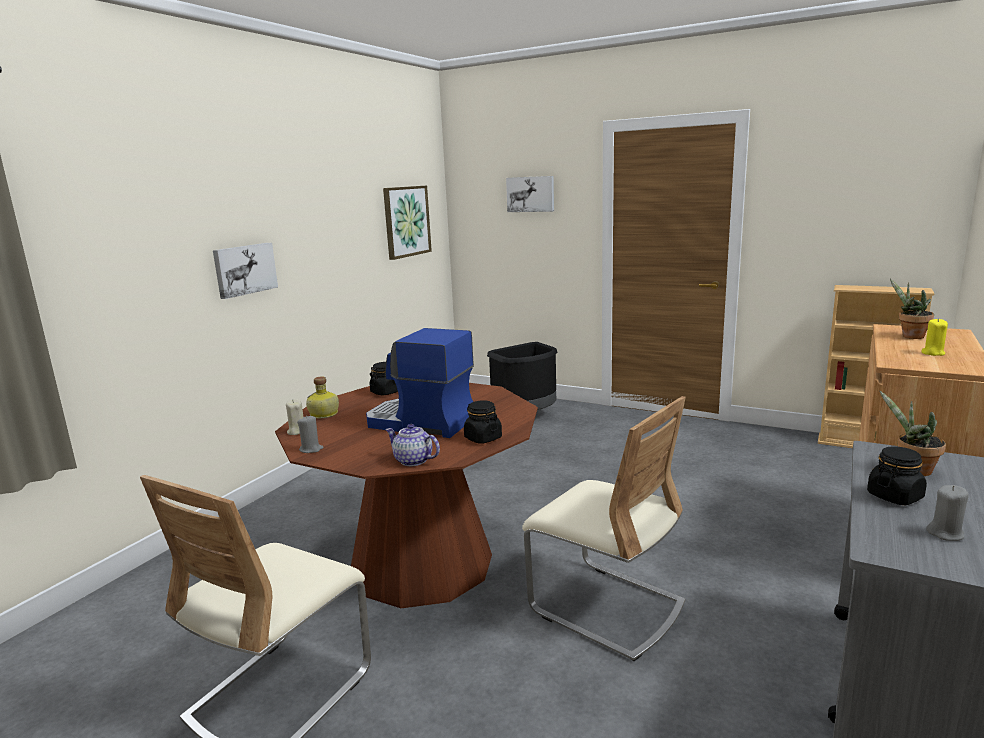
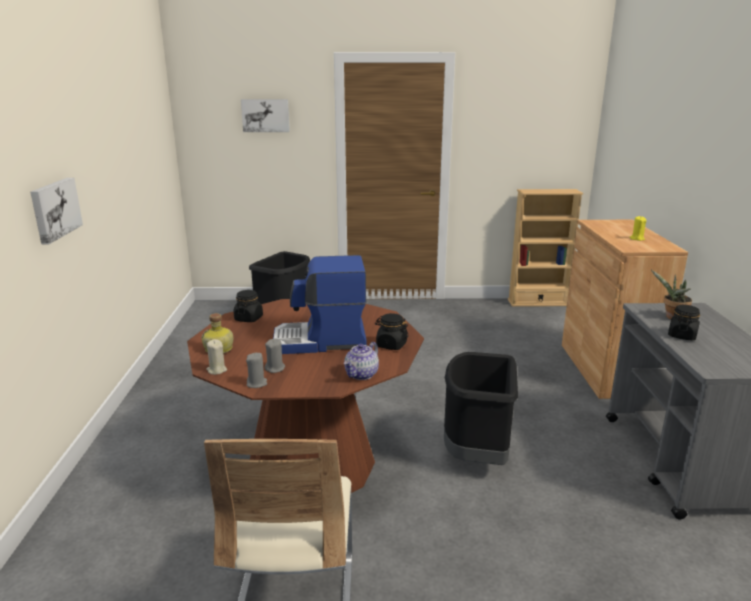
camera: 30 degrees left, 5 degrees up
(406, 221) = (152, 143): picture -> none
(412, 460) = (362, 374): teapot -> teapot turned 60 degrees counterclockwise
(606, 607) = (476, 456): beige chair -> black trash can
(909, 336) = (609, 227): potted plant -> none
(945, 533) = (726, 352): grey candle -> grey candle (275, 368)

